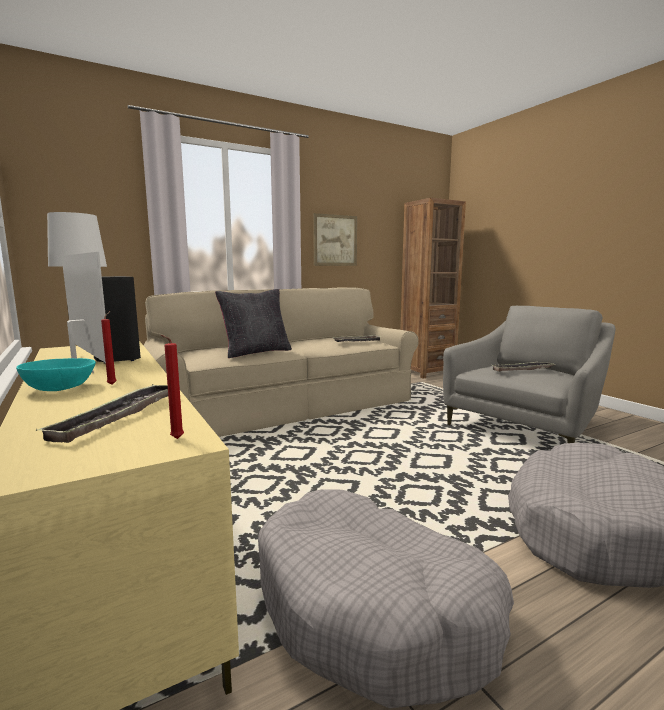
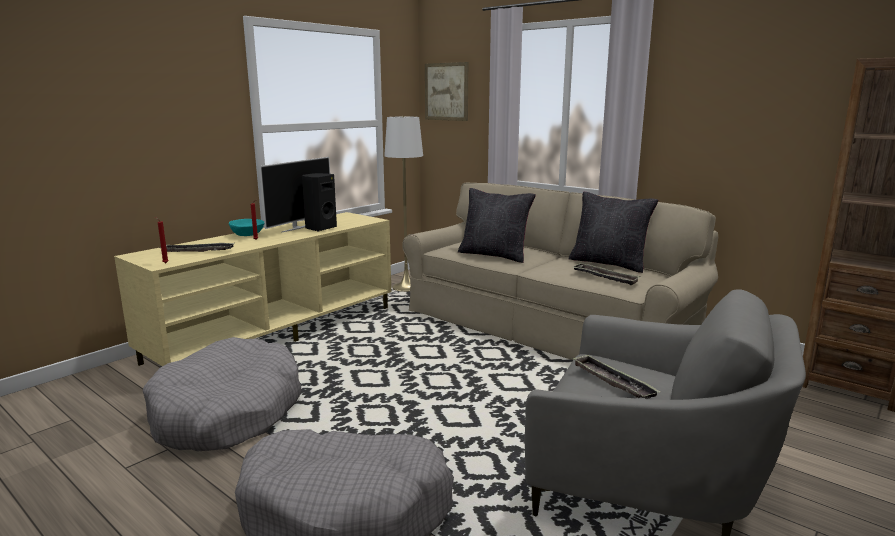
camera: 70 degrees right, 5 degrees up
(325, 337) = (609, 263): none -> black pillow
(335, 240) = (708, 131): picture -> picture (446, 91)

